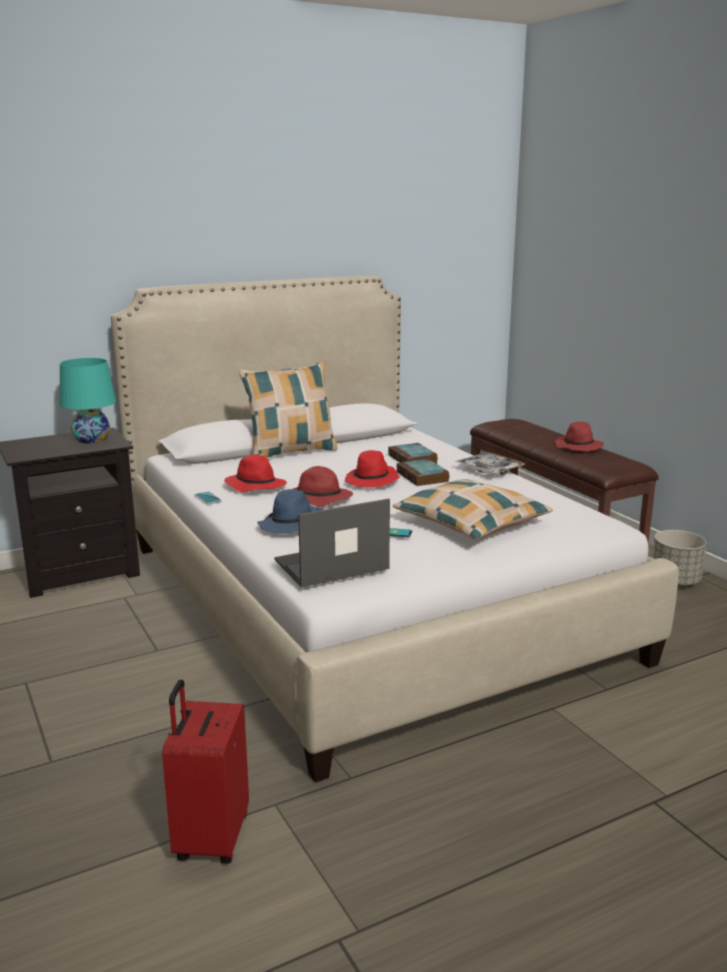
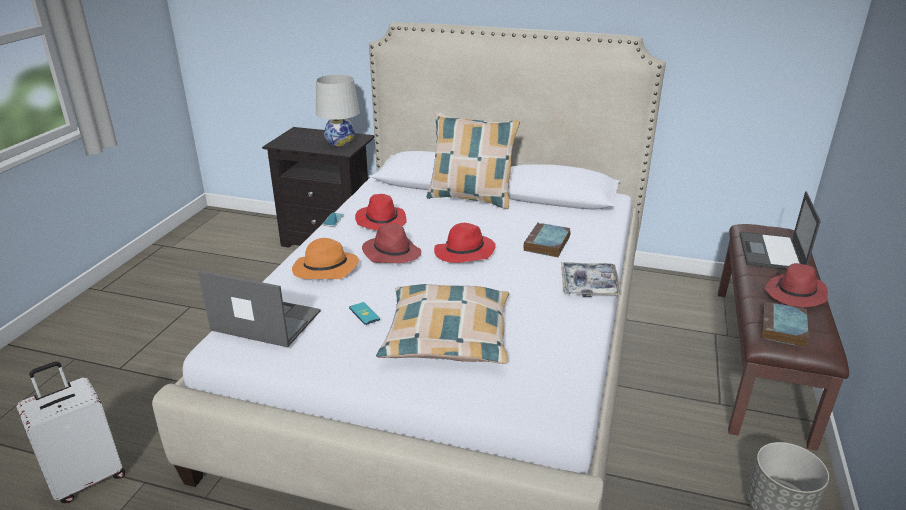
camera: 45 degrees right, 10 degrees up
(91, 439) = (340, 142): turquoise table lamp -> white table lamp
(210, 838) = (87, 478): red suitcase -> white suitcase
(292, 525) = (324, 270): blue hat -> orange hat
(423, 477) = (514, 267): book -> book (783, 329)
(527, 432) = (771, 252): none -> laptop

